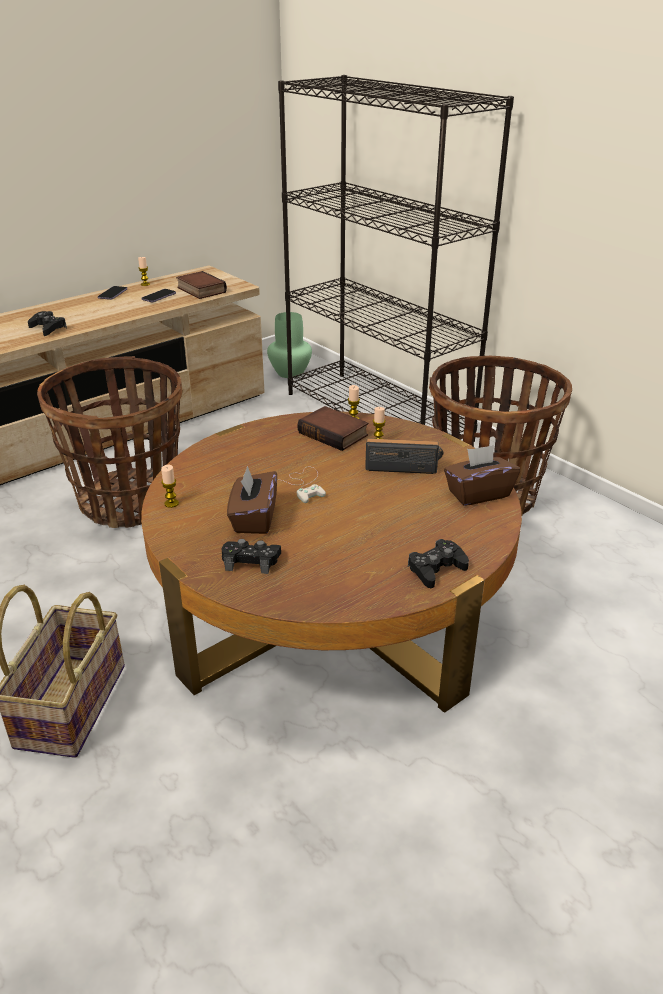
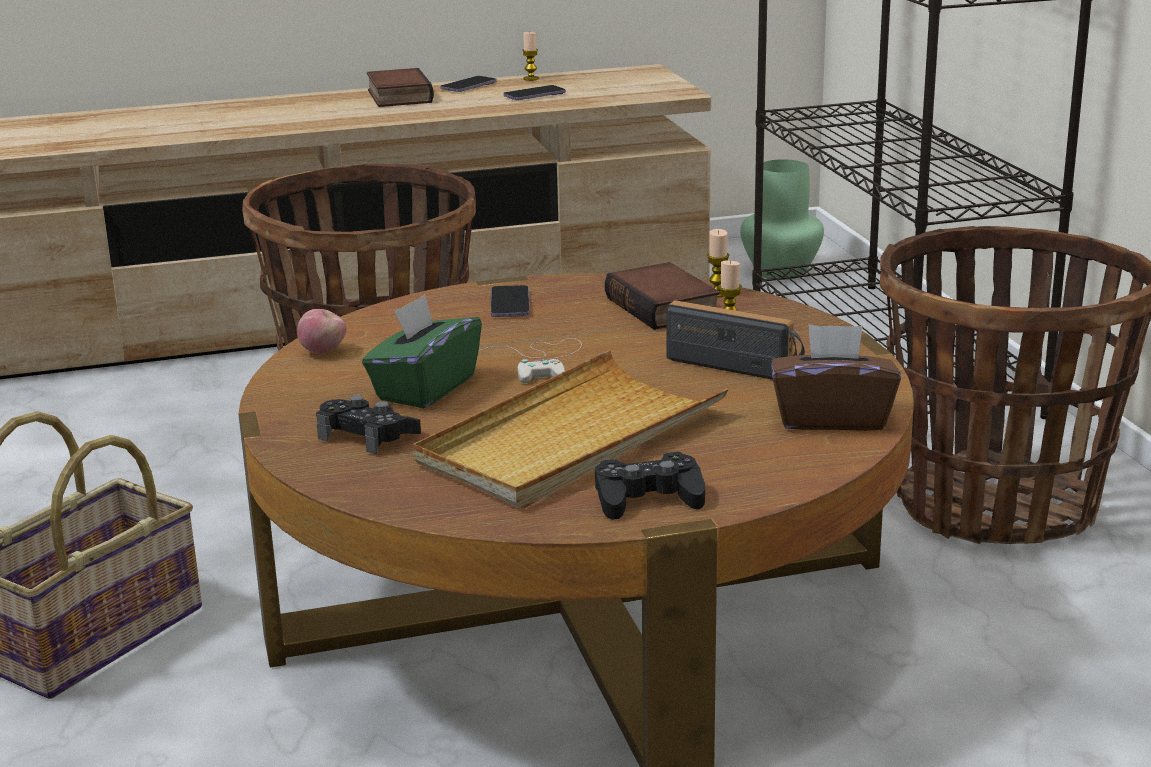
camera: 25 degrees right, 10 degrees down
(48, 328) = (331, 116): black game controller -> none
(171, 503) = (324, 352): candle -> apple
(200, 290) = (608, 92): book -> book (397, 96)
(249, 447) = (510, 304): none -> phone
(254, 518) = (424, 388): brown tissue box -> green tissue box
(363, 537) = (570, 439): none -> beige tray

